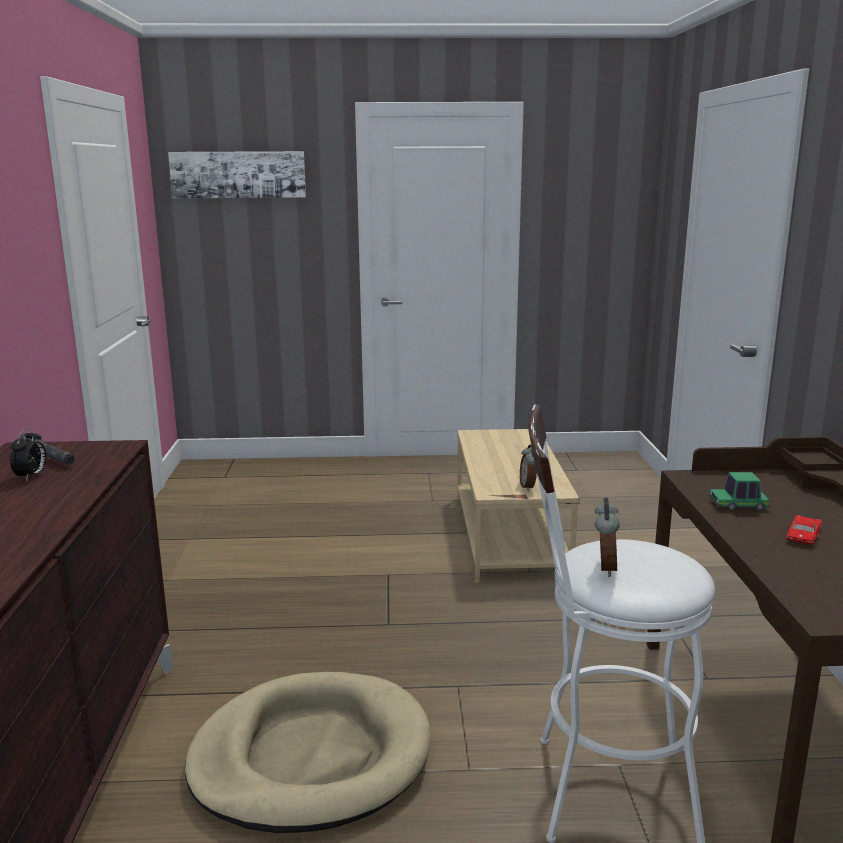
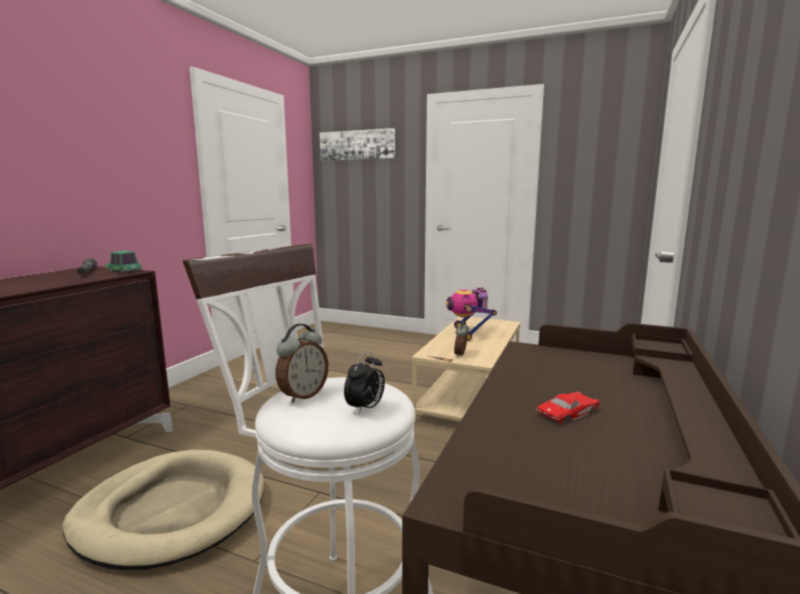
camera: 25 degrees right, 5 degrees down
(31, 476) = (55, 277): alarm clock -> alarm clock (365, 408)
(502, 456) = (468, 334): none -> toy robot
(738, 505) = (538, 375): toy car -> toy car (124, 271)

